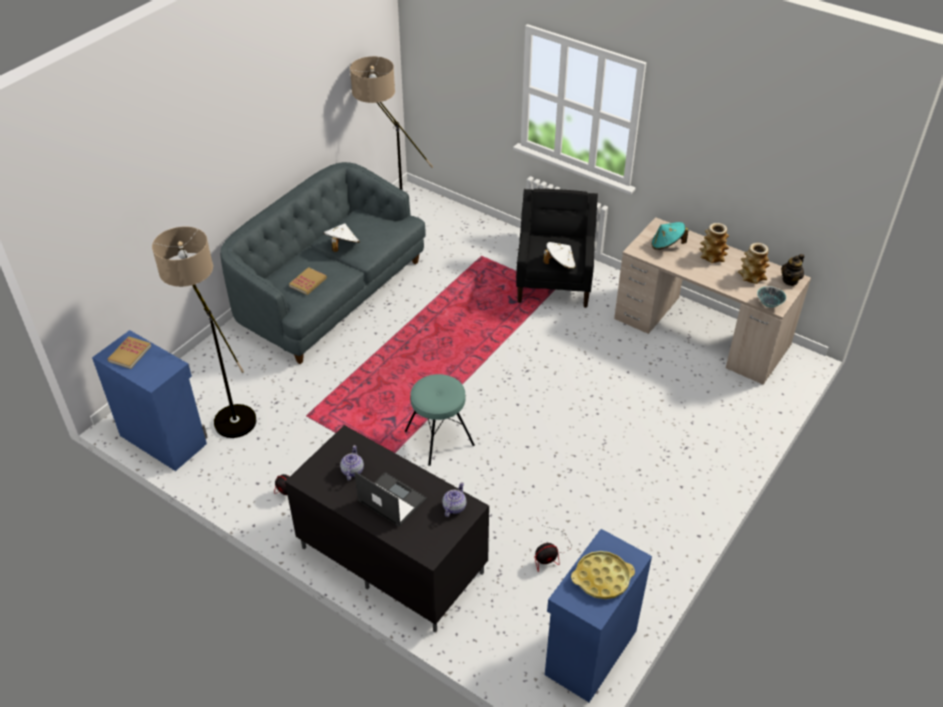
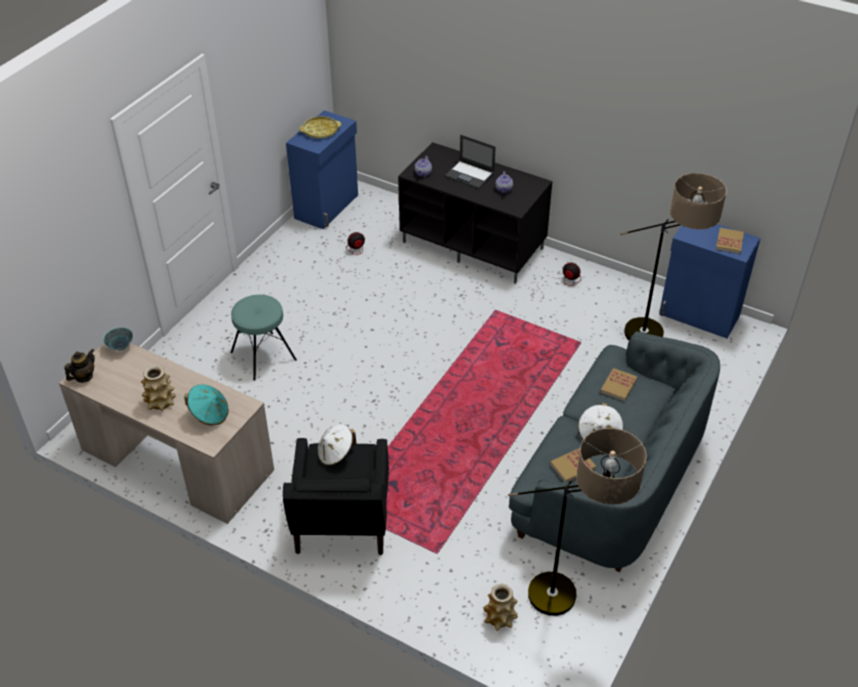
camera: 175 degrees right, 0 degrees up
(372, 227) = (572, 466): none -> book
(439, 438) = (452, 331): turquoise stool -> turquoise stool (263, 356)
(751, 277) = (125, 378): vase -> vase (500, 618)

